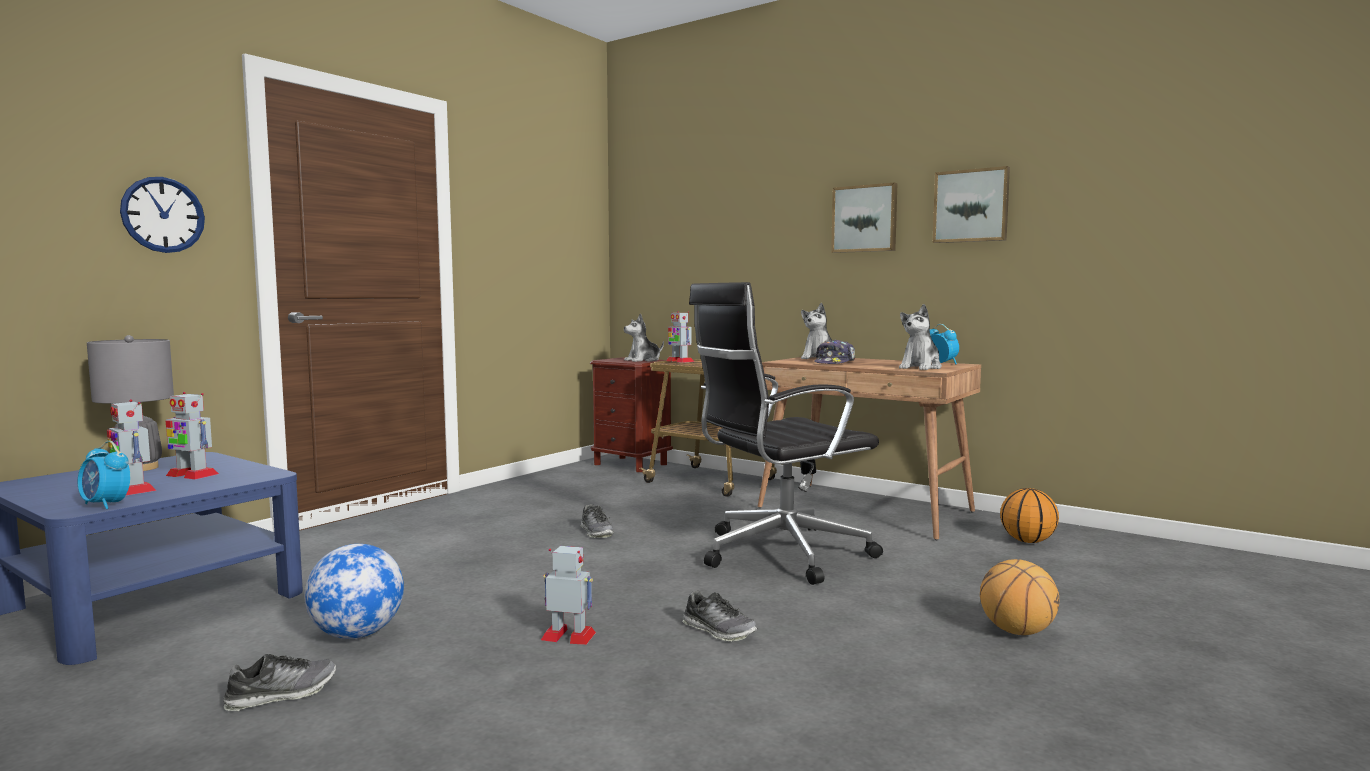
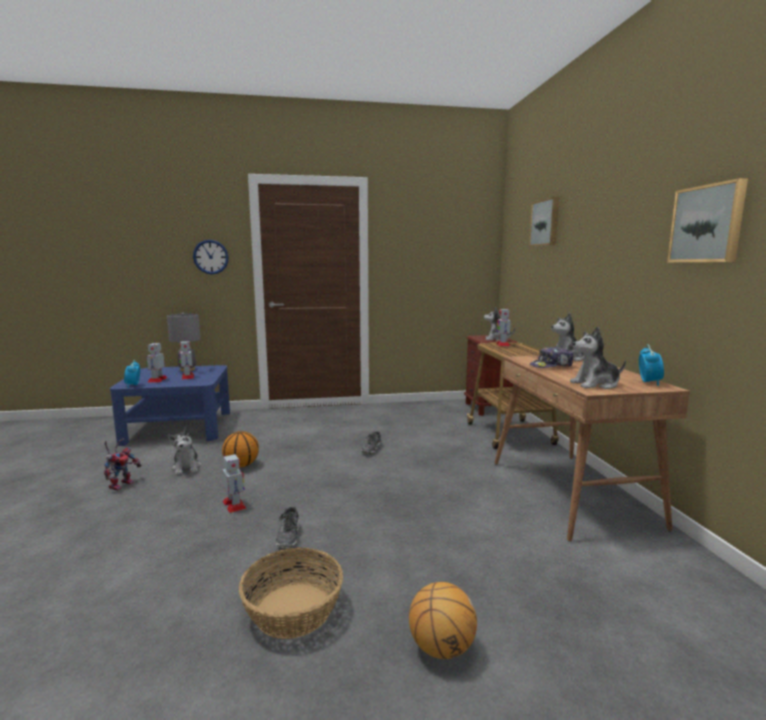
camera: 45 degrees right, 5 degrees up
(282, 695) = (122, 484): shoe -> toy robot
(357, 634) = (187, 467): globe -> plush toy
(779, 553) = (431, 502): black office chair -> none
(865, 219) = (627, 238): picture -> picture (545, 223)
(874, 670) = (293, 610): none -> basket
(1028, 541) = (658, 581): basketball -> basketball (241, 465)

